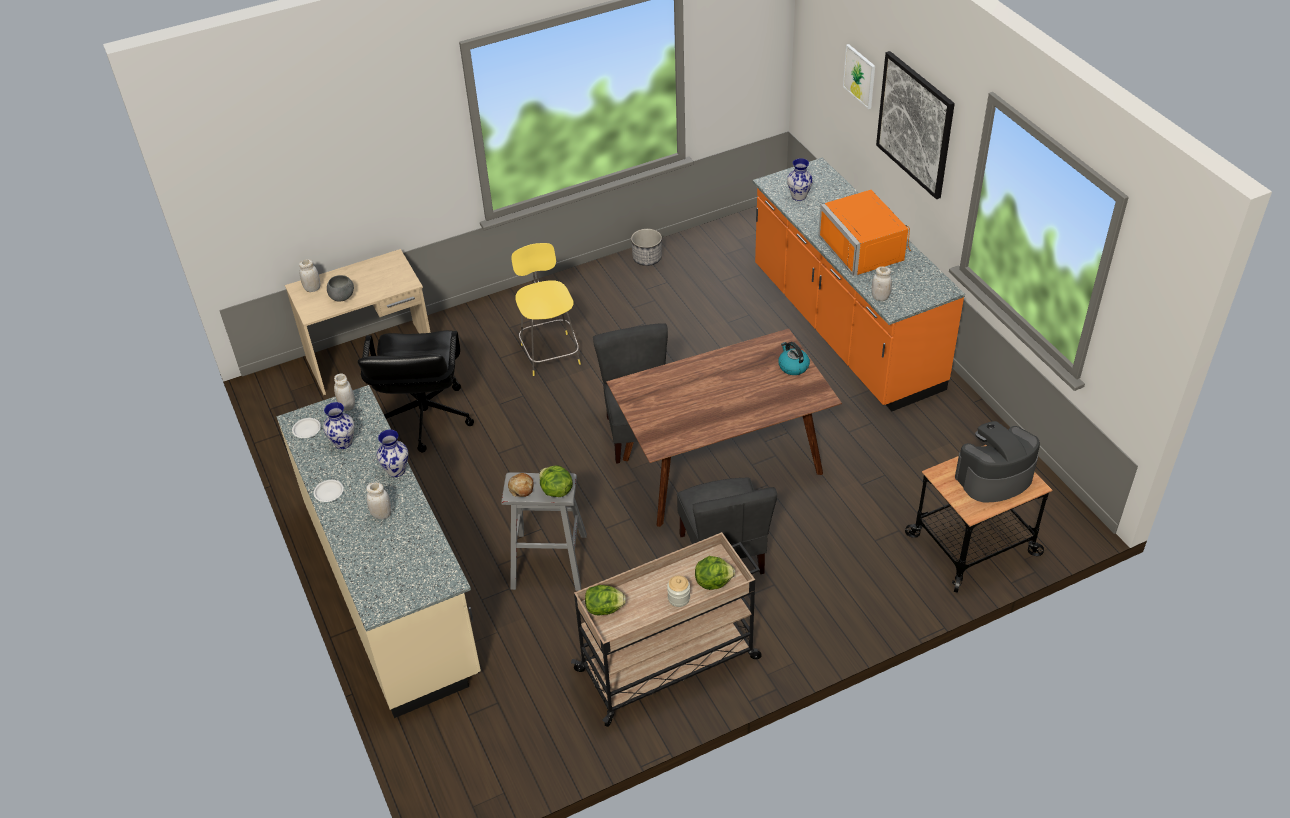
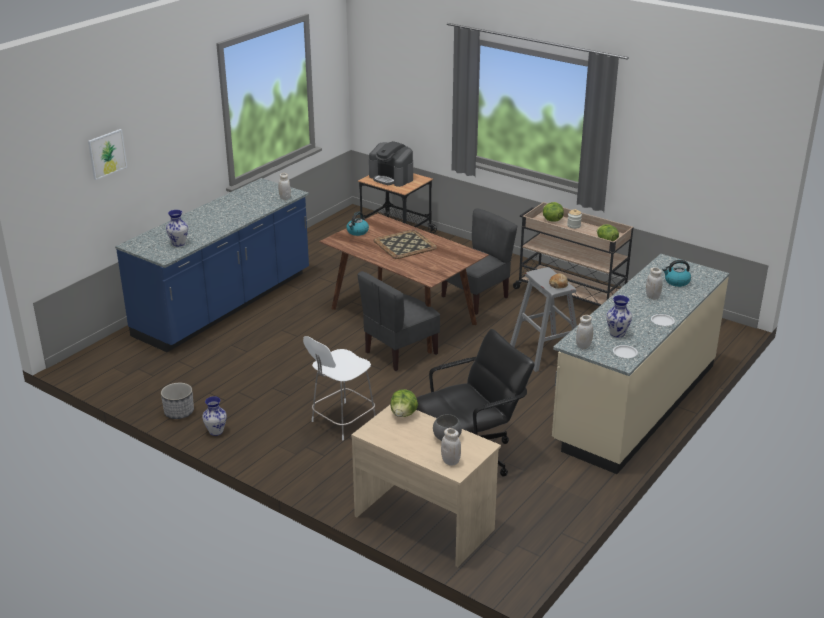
camera: 120 degrees left, 15 degrees down
(392, 558) = (676, 282): none -> kettle
(396, 470) = (613, 305): vase -> vase (215, 431)
(550, 352) = (342, 422): yellow stool -> white stool
(556, 491) = (547, 273): lettuce -> lettuce (403, 414)
(728, 396) = (405, 245): none -> tray
(844, 329) = (225, 304): orange counter -> blue counter
(866, 248) = (232, 210): orange microwave -> none
(915, 124) = (168, 131): picture -> none

